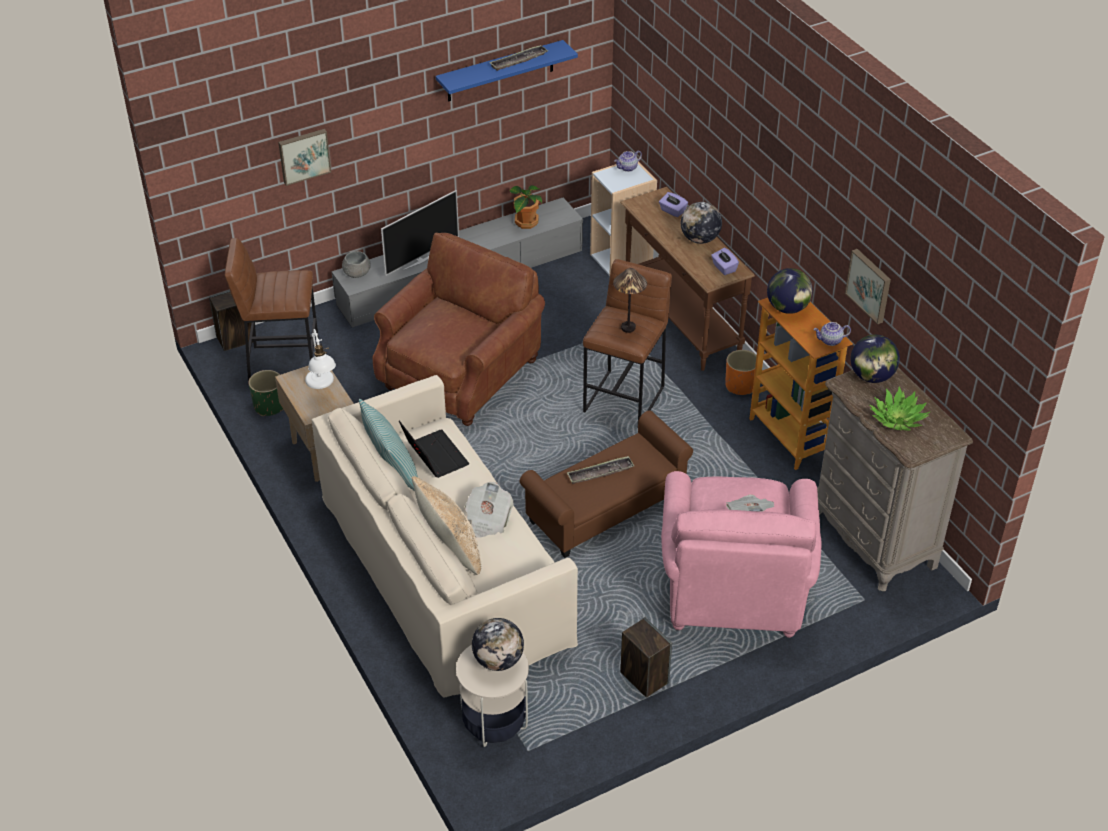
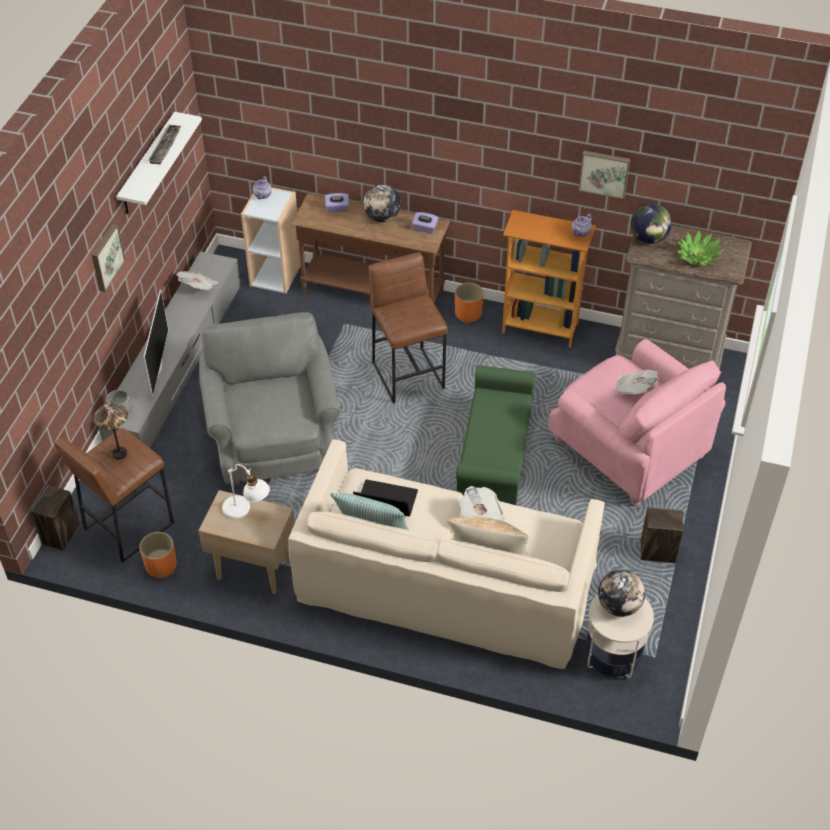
camera: 45 degrees left, 5 degrees up
(269, 406) = (161, 565): green planter -> orange planter
(304, 155) = (59, 330): picture -> picture (106, 257)
(461, 374) = (273, 437): brown armchair -> grey armchair
(500, 71) = (148, 165): blue shelf -> white shelf
(525, 222) = (198, 288): potted plant -> newspaper
(600, 473) = (490, 433): tray -> none
(605, 509) = (494, 460): brown ottoman -> green ottoman
(628, 328) = (416, 313): table lamp -> table lamp (120, 454)
(787, 308) = (527, 227): globe -> none

